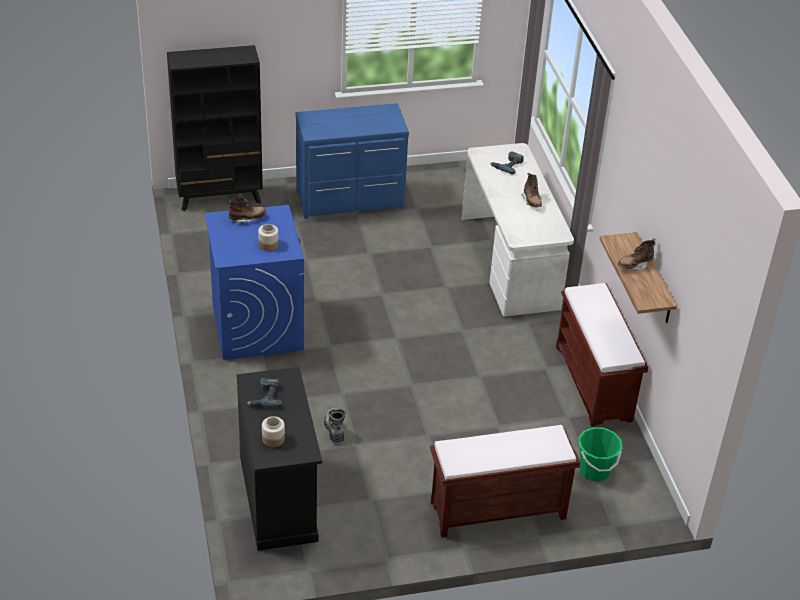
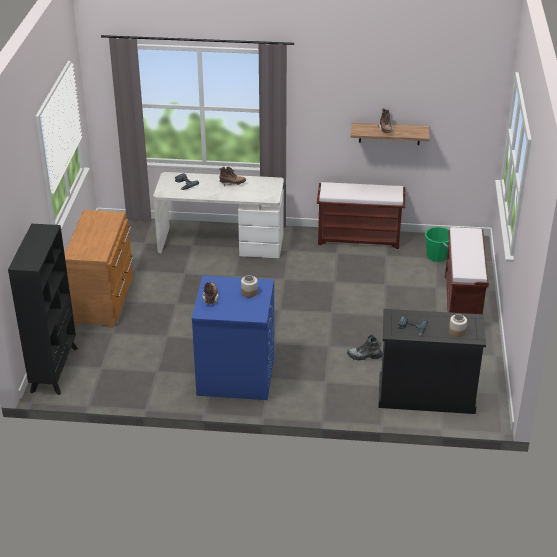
camera: 70 degrees left, 5 degrees down
(351, 200) = (105, 300): blue dresser -> brown dresser

